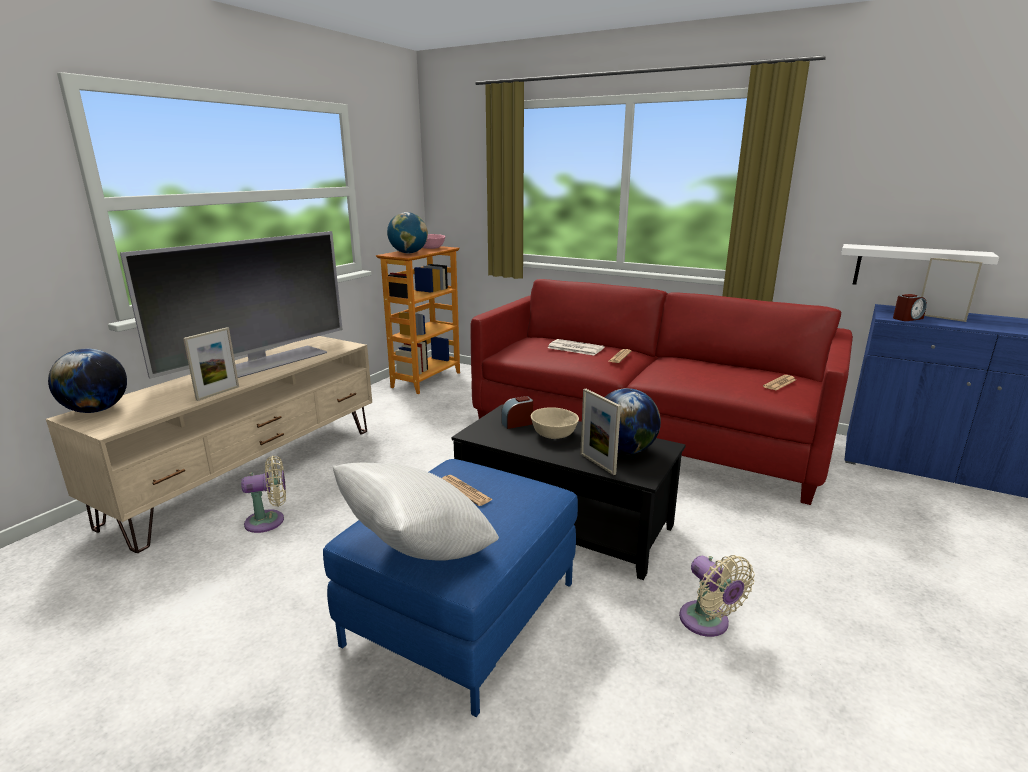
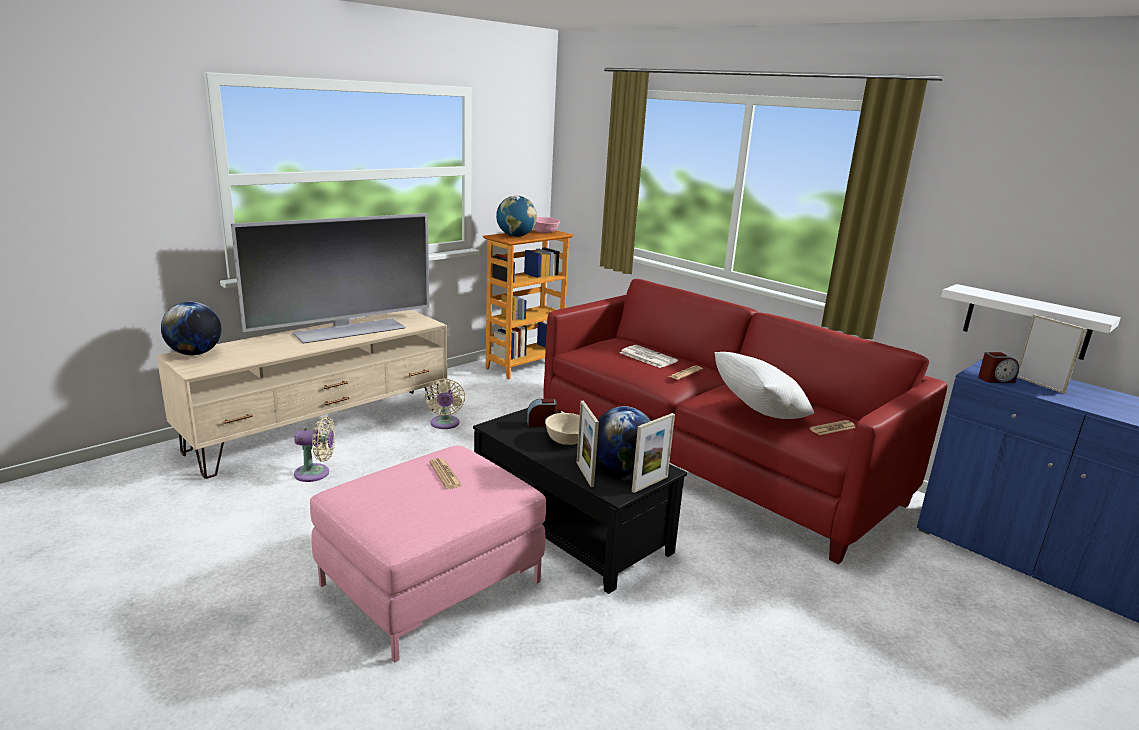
camera: 15 degrees right, 0 degrees up
(218, 393) = (292, 353): picture frame -> picture frame (650, 484)
(418, 550) = (373, 513): white pillow -> white pillow (758, 414)
(463, 613) = (431, 583): blue ottoman -> pink ottoman
(707, 623) = (642, 643): beige fan -> beige fan (445, 424)

